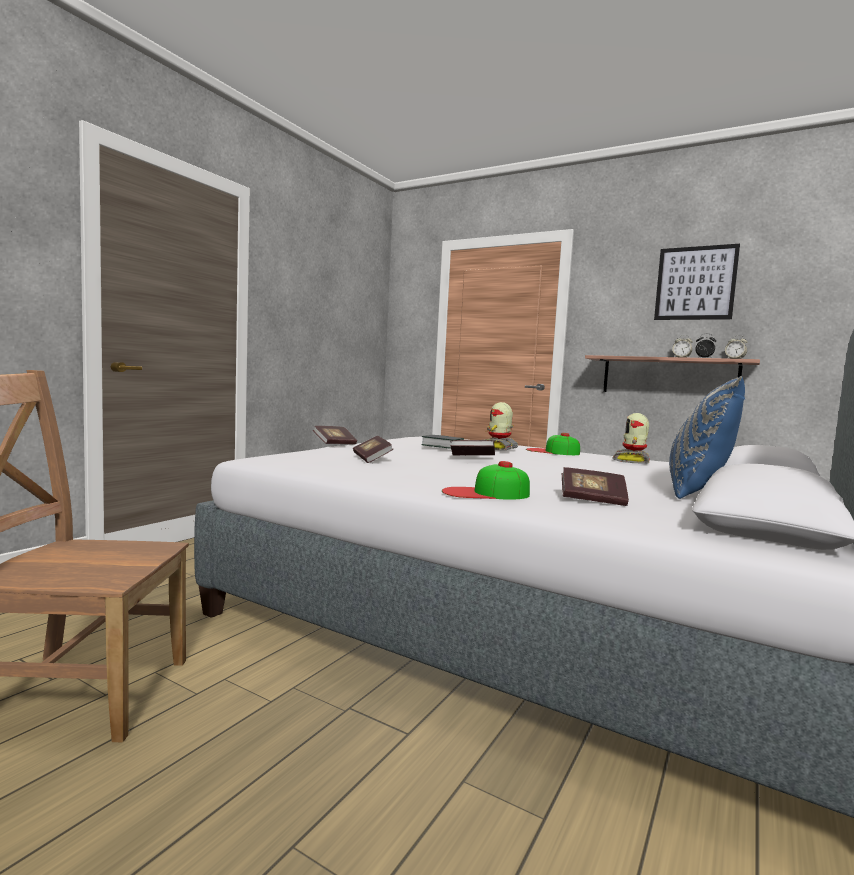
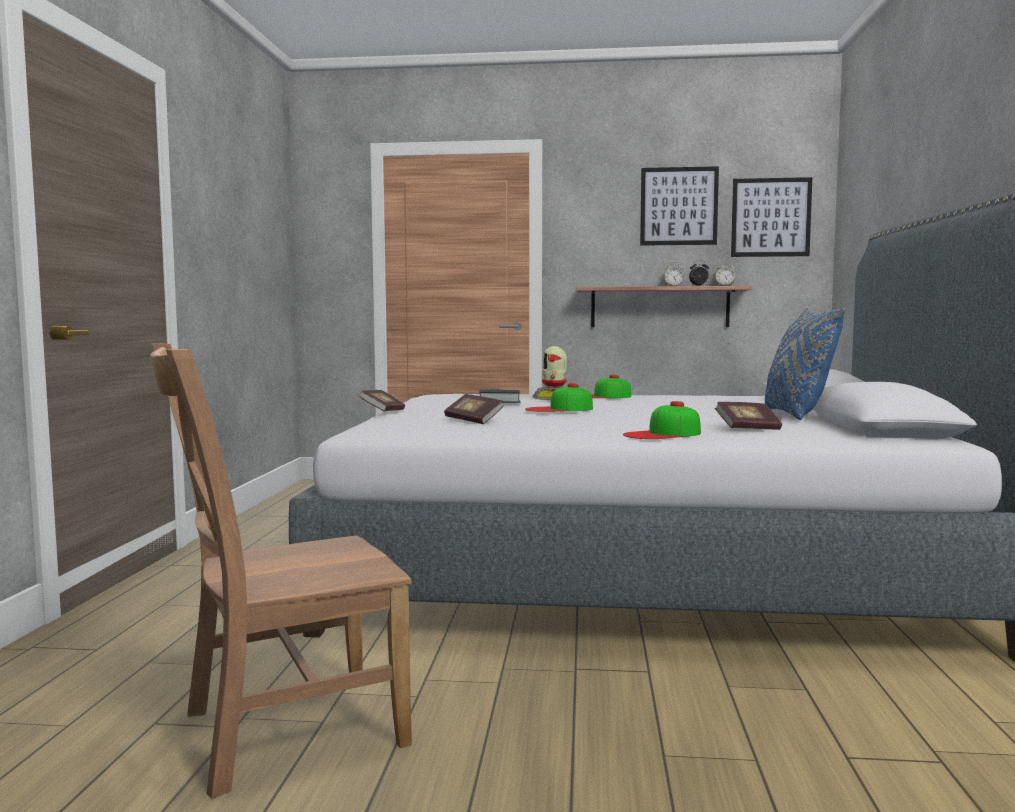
camera: 25 degrees left, 0 degrees up
(472, 458) = (559, 409): book -> cap
(632, 461) = (684, 397): toy robot -> none
(795, 292) = (771, 217): none -> picture

